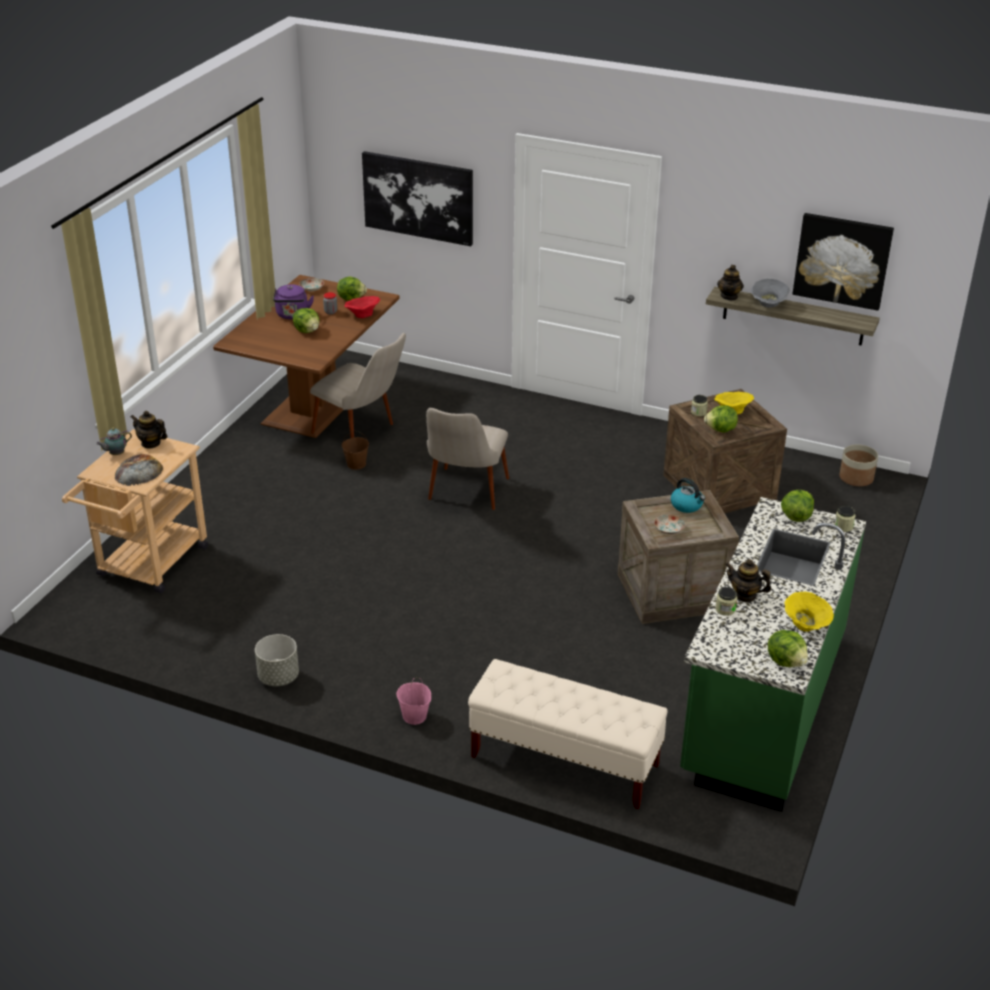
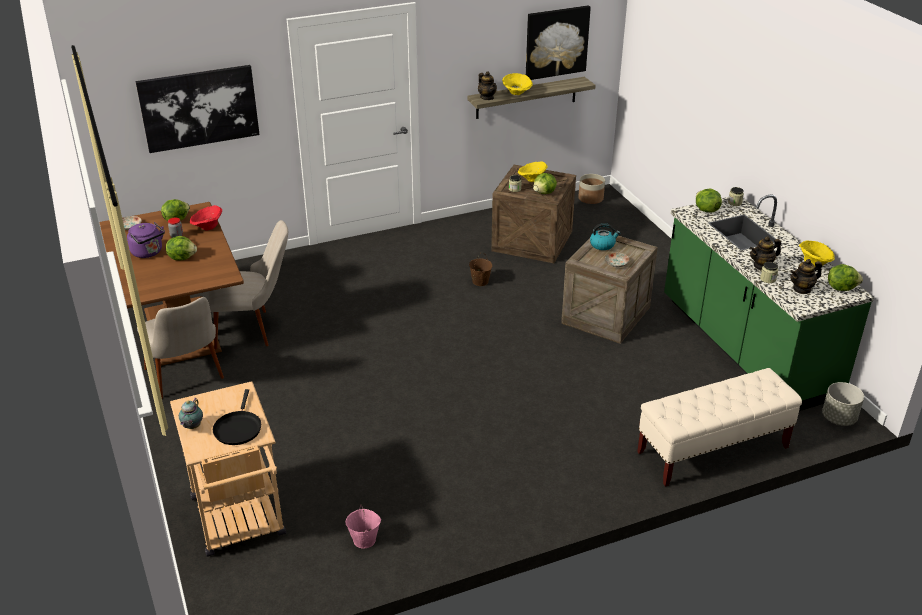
camera: 45 degrees left, 0 degrees up
(138, 472) = (238, 428): bread -> black frying pan
(151, 443) = (208, 402): teapot -> teapot (802, 289)
(278, 677) = (470, 528): grey planter -> grey planter (838, 418)
(356, 464) = (283, 352): brown bucket -> brown bucket (480, 281)
(415, 716) = (594, 487): pink bucket -> pink bucket (365, 540)
(465, 497) = (395, 331): beige chair -> beige chair (188, 381)
(768, 304) = (517, 93): grey bowl -> yellow bowl

